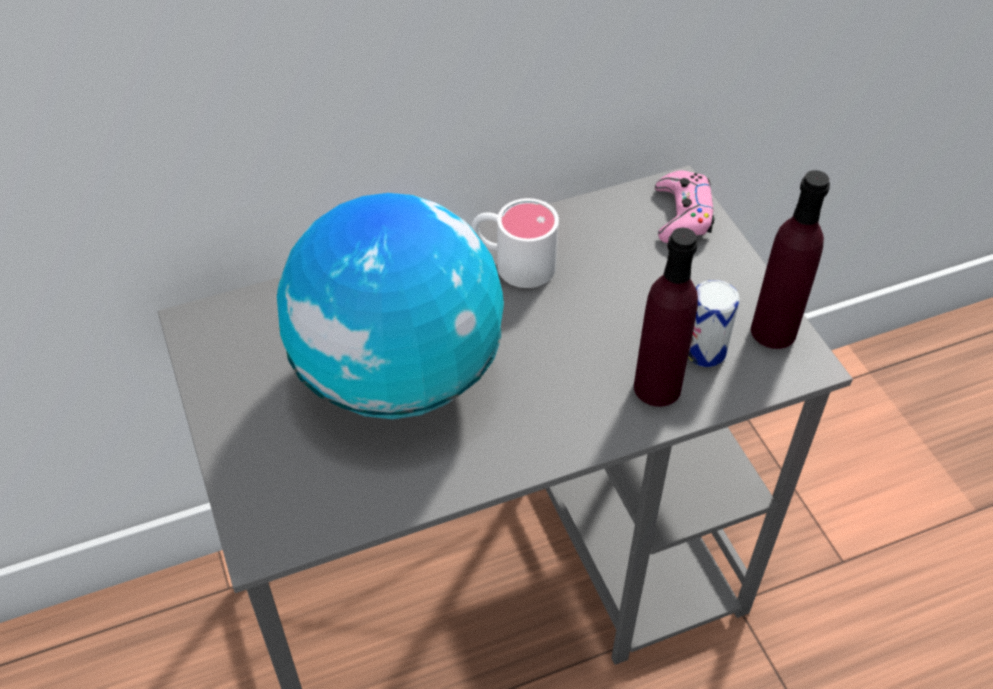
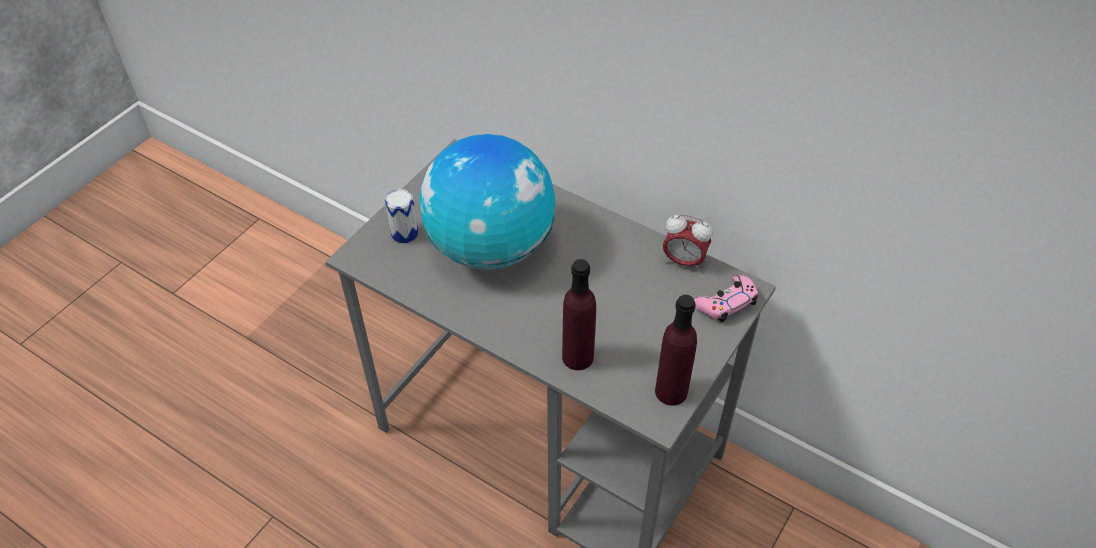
camera: 55 degrees right, 0 degrees up
(513, 262) = (612, 248): white mug -> none
(590, 213) = (683, 261): none -> alarm clock
(704, 350) = (625, 365): can -> can (404, 233)

